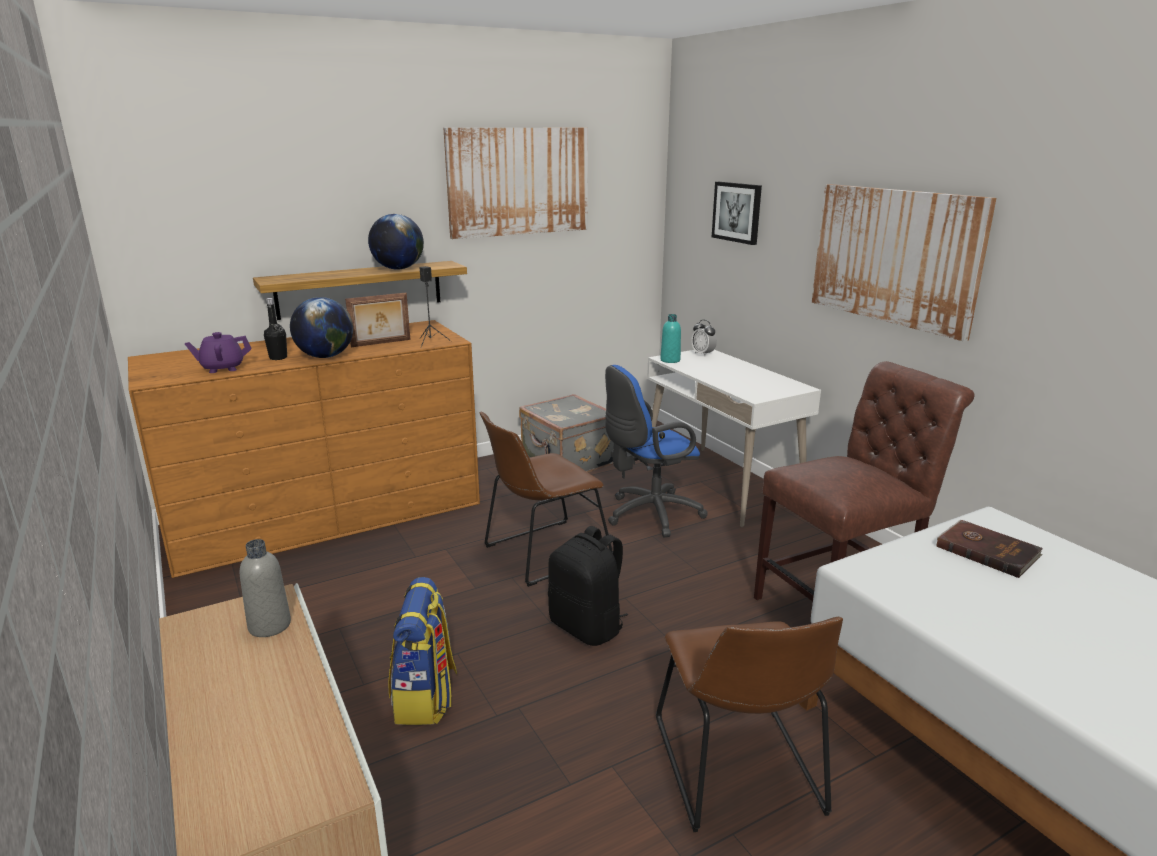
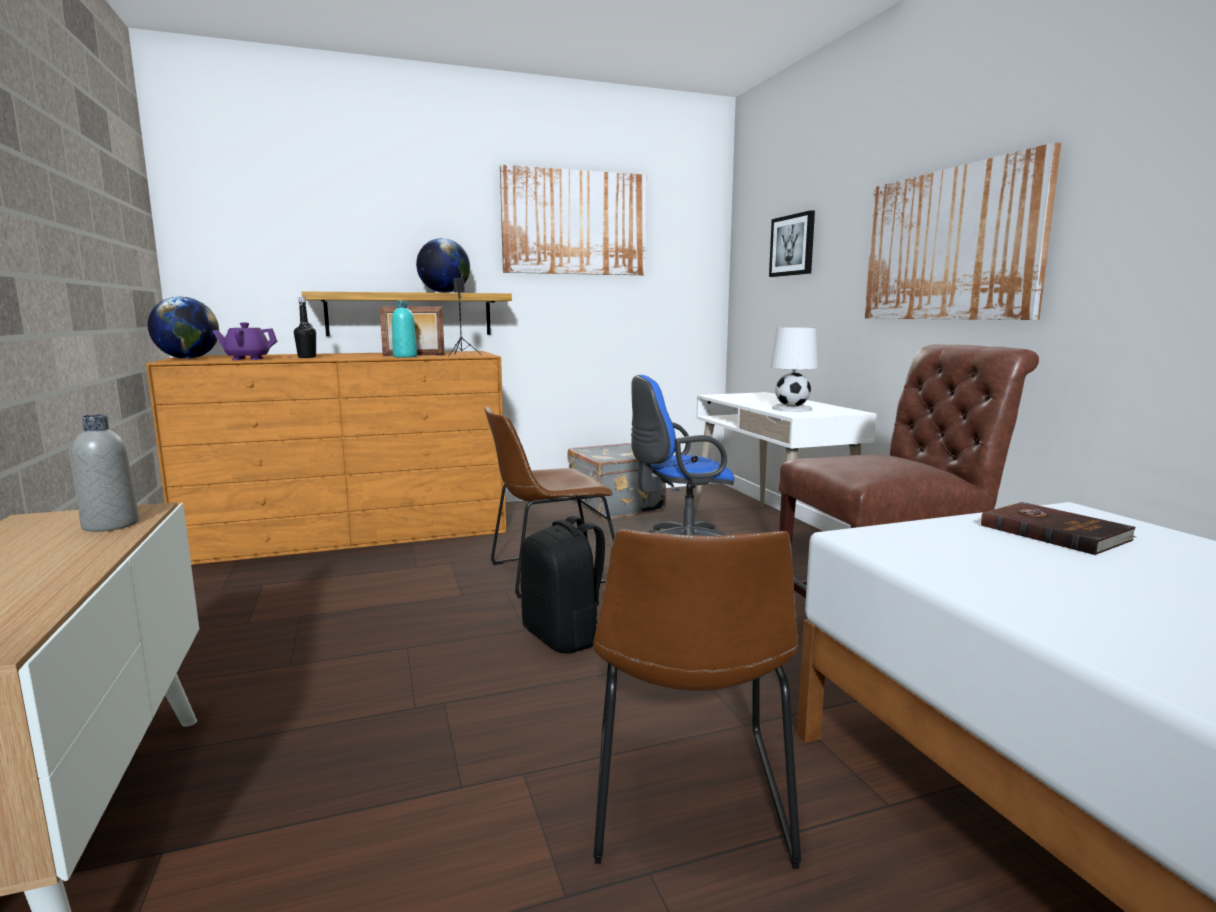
camera: 10 degrees right, 10 degrees down
(325, 356) = (350, 357): globe -> globe (187, 358)
(426, 697) = (346, 683): backpack -> none
(670, 360) = (719, 396): turquoise bottle -> turquoise bottle (405, 356)
(703, 354) = (757, 394): alarm clock -> none
(746, 385) = (791, 409): none -> white table lamp

